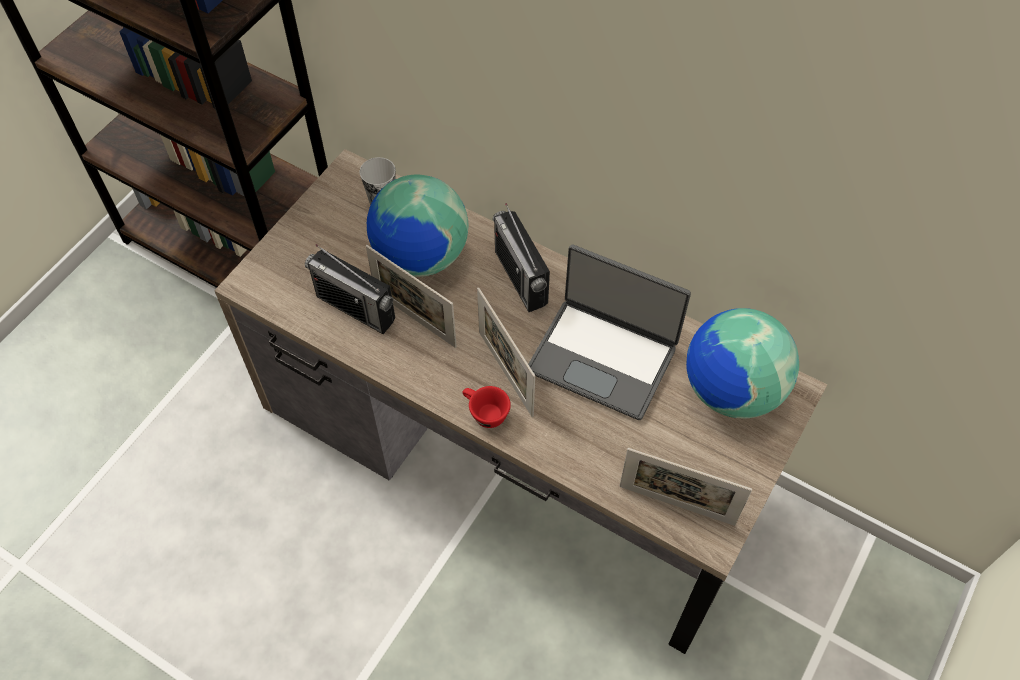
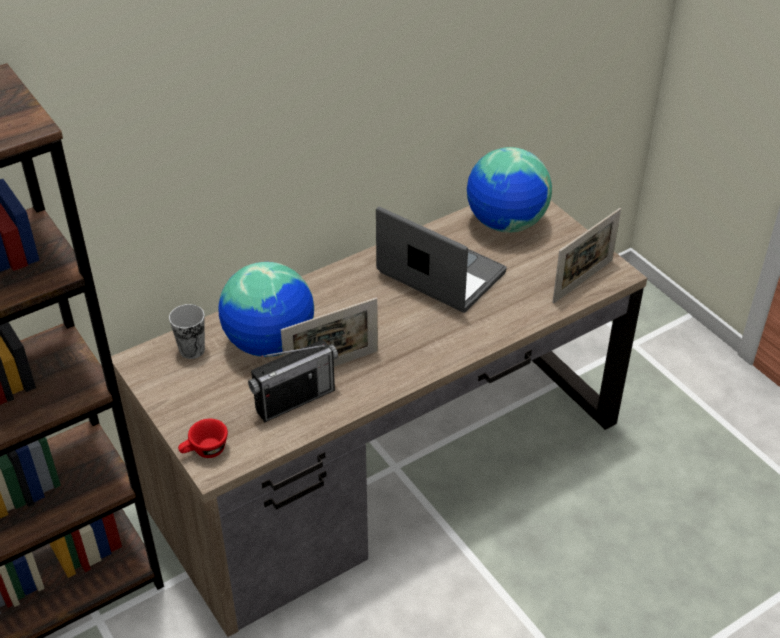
camera: 65 degrees left, 15 degrees down
(484, 413) = (449, 353): red cup -> red cup (205, 451)
(505, 373) = (420, 330): picture frame -> none
(521, 278) = (335, 293): radio -> none
(603, 357) = (439, 274): laptop -> laptop turned 105 degrees counterclockwise

